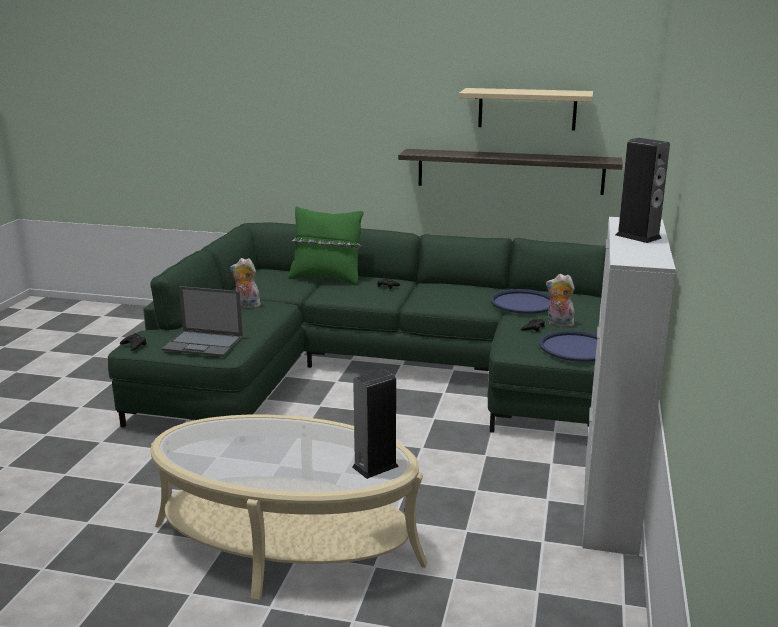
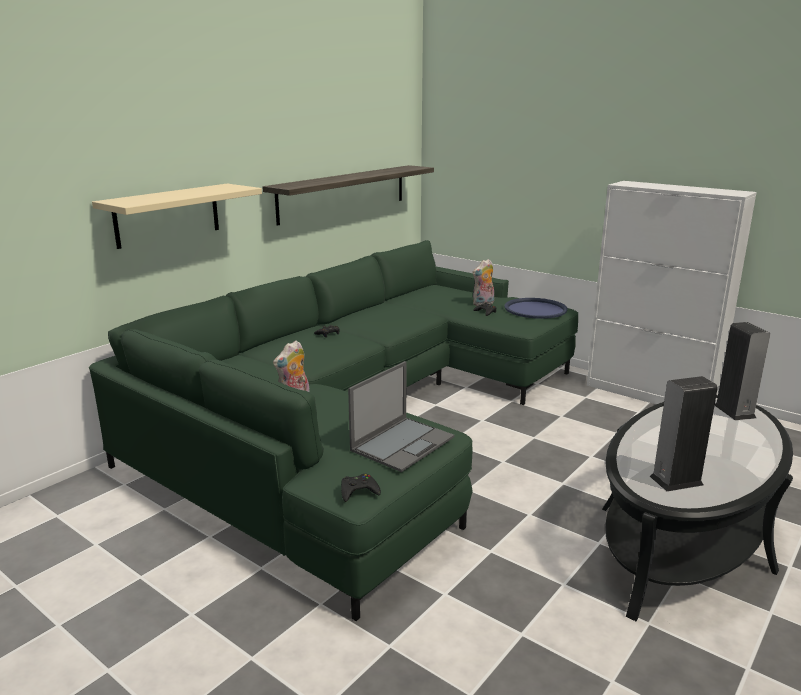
camera: 65 degrees left, 0 degrees up
(286, 543) = (684, 538): beige coffee table -> black coffee table
(327, 278) = (263, 353): green pillow -> none
(523, 303) = (430, 302): blue tray -> none
(527, 109) = (351, 129): beige shelf -> beige shelf (167, 215)
(638, 236) = (672, 187): speaker -> speaker (676, 480)

